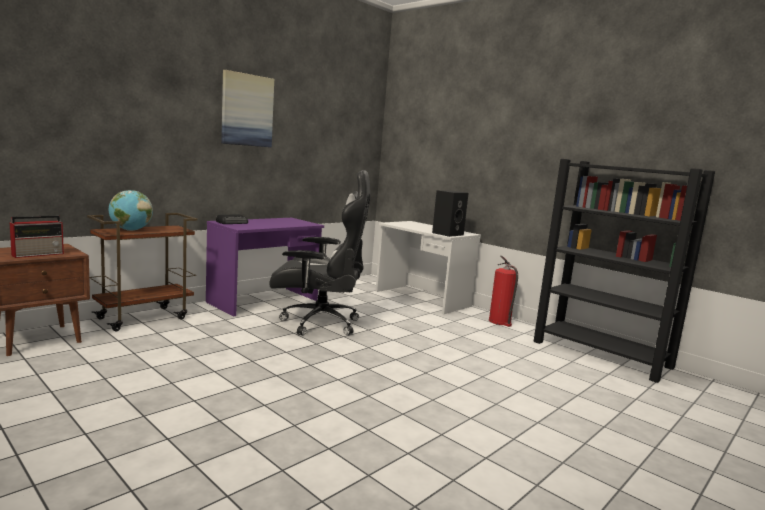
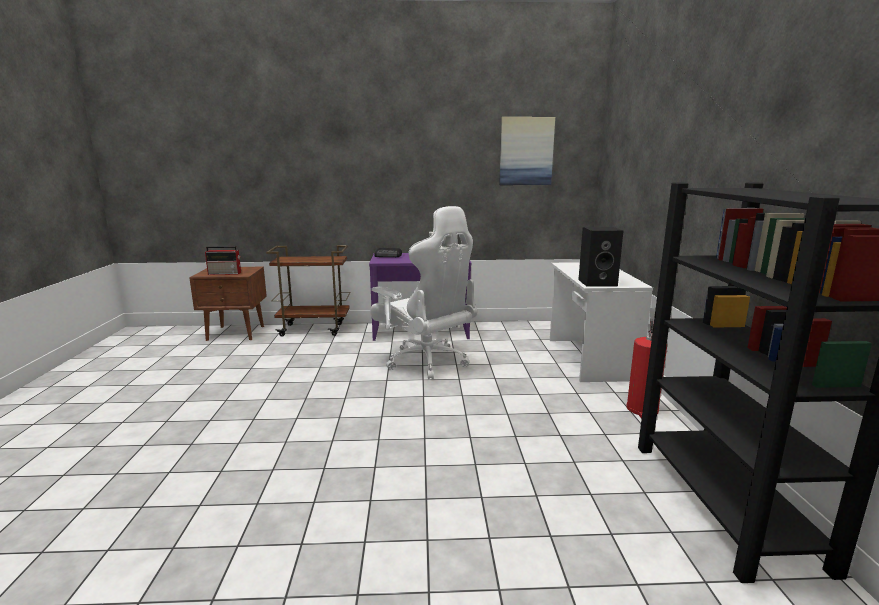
camera: 45 degrees right, 5 degrees up
(130, 230) = (299, 259): globe -> none
(247, 110) = (413, 149): picture -> picture (526, 151)
(315, 323) = (423, 361): black office chair -> white office chair

